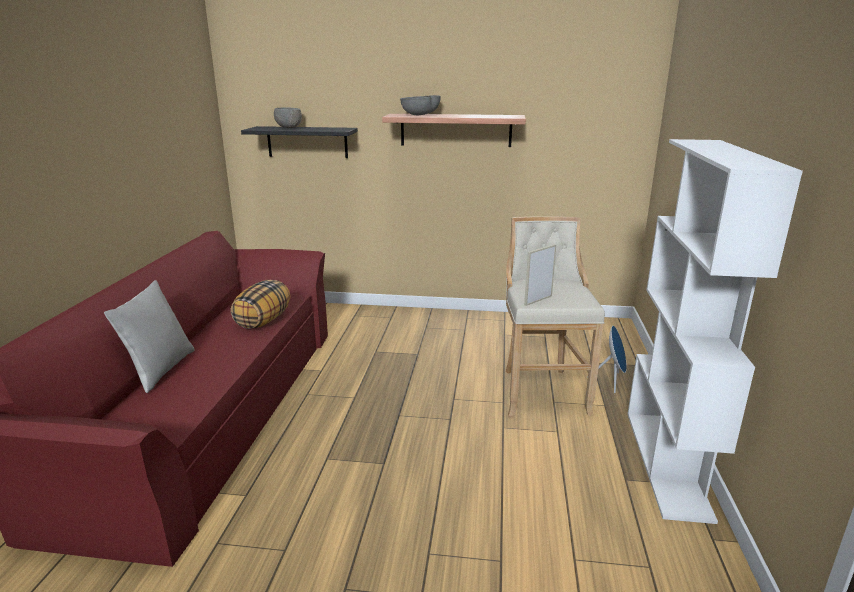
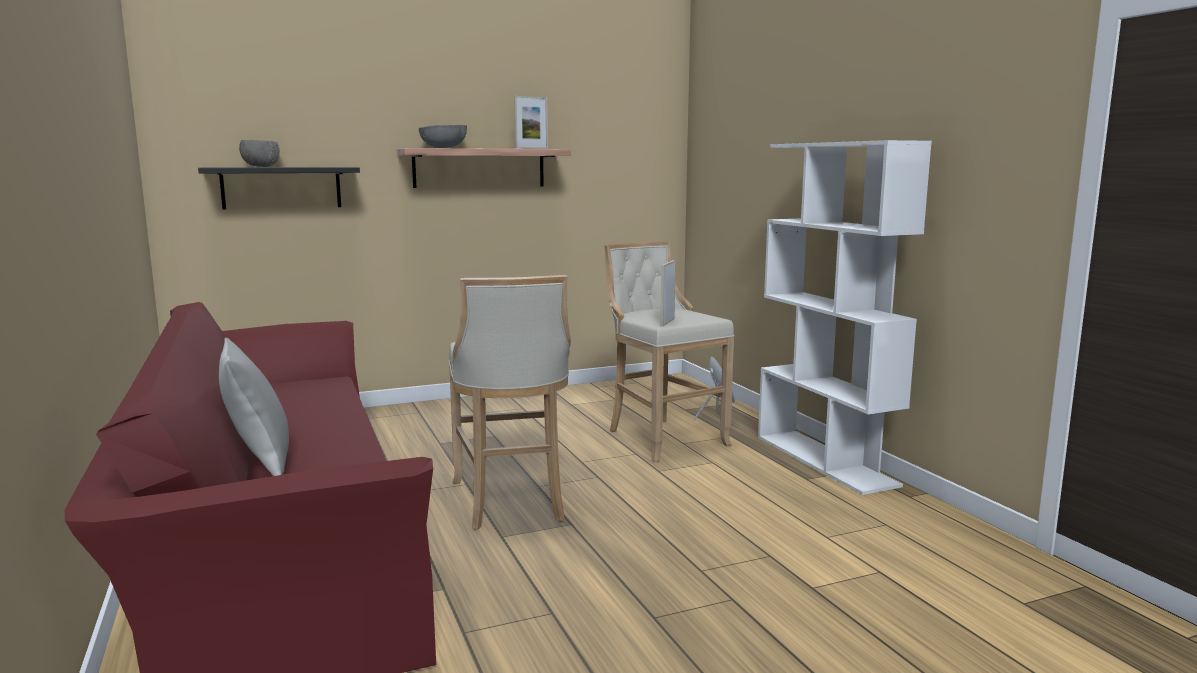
camera: 30 degrees left, 10 degrees down
(263, 321) = (329, 402): pillow -> none
(365, 426) = (512, 502): none -> beige stool
(494, 116) = (531, 148): none -> picture frame

